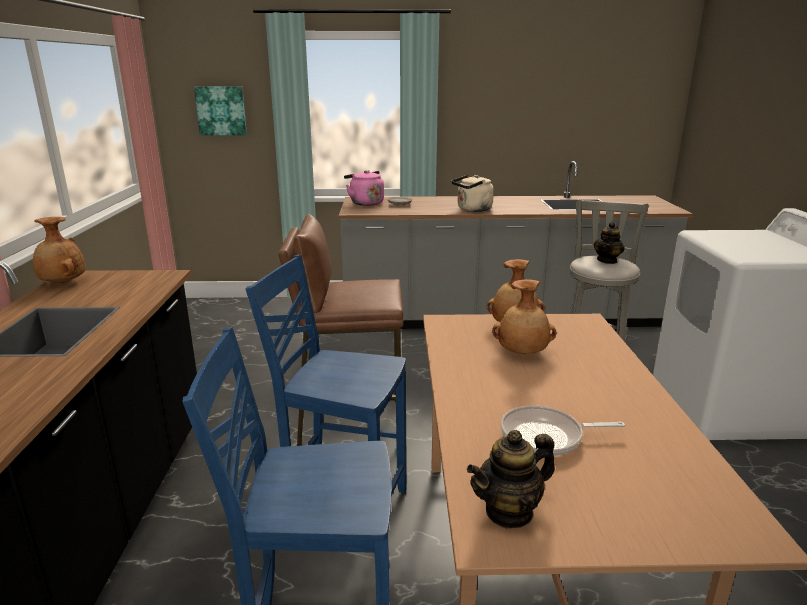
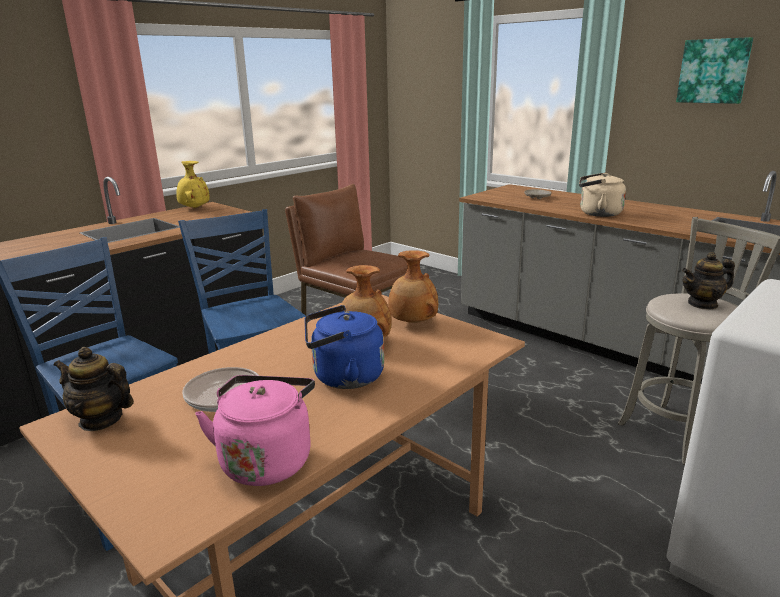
camera: 45 degrees right, 0 degrees up
(62, 283) = (194, 208): brown vase -> yellow vase
(221, 111) = (430, 94): picture -> picture (713, 71)
(365, 203) = (510, 191): pink kettle -> pink kettle (267, 459)
(575, 382) = (343, 377): none -> blue kettle

